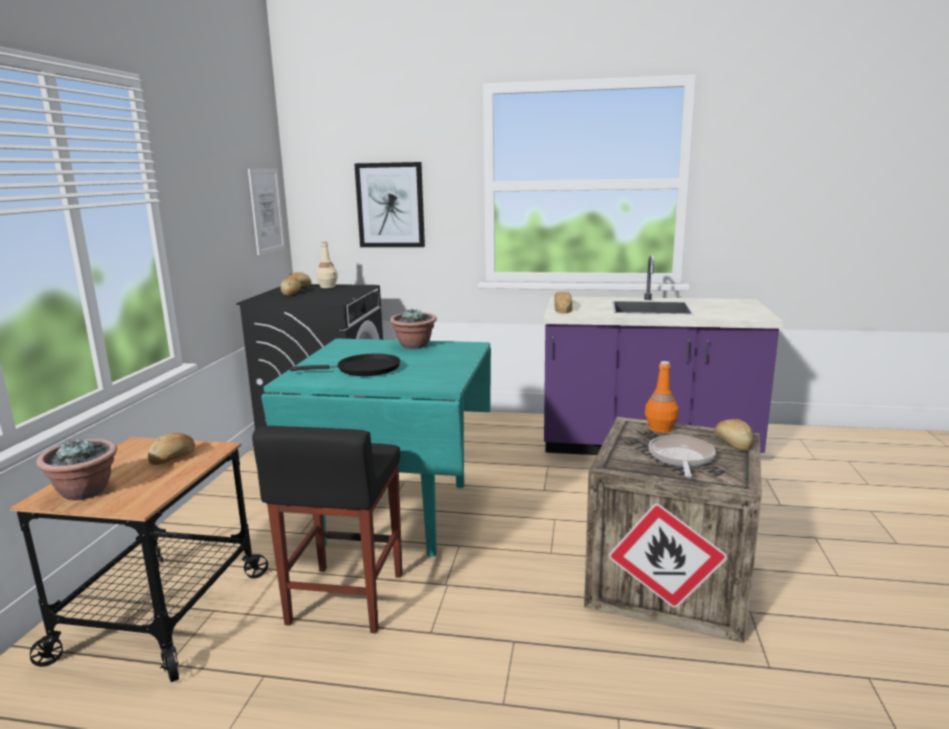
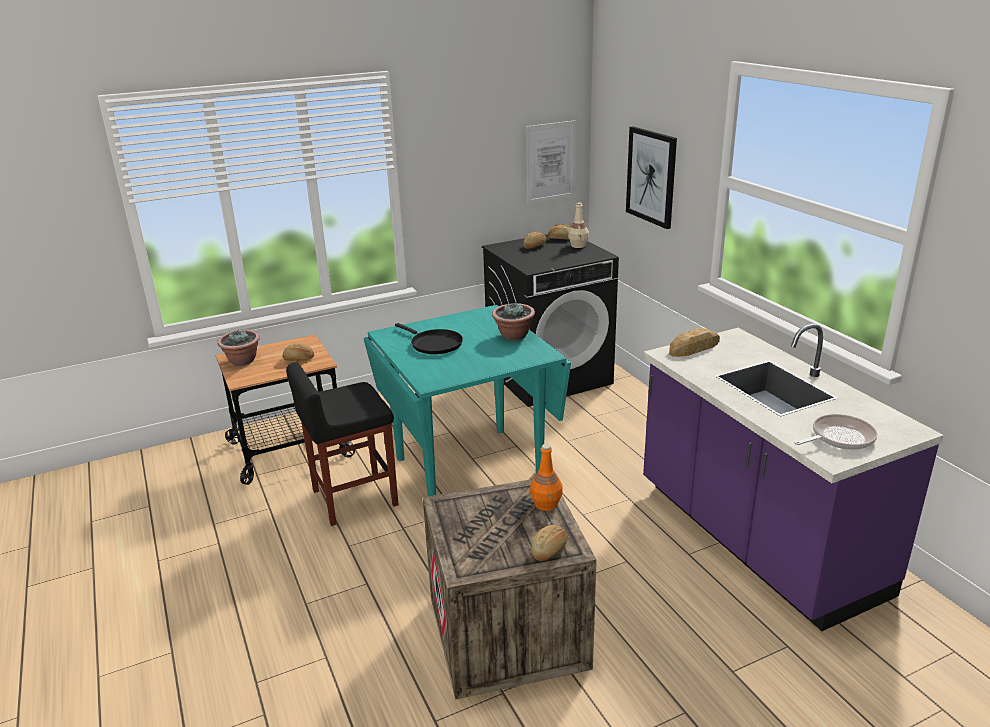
camera: 55 degrees right, 10 degrees up
(681, 458) = (487, 531): frying pan -> frying pan (839, 438)

